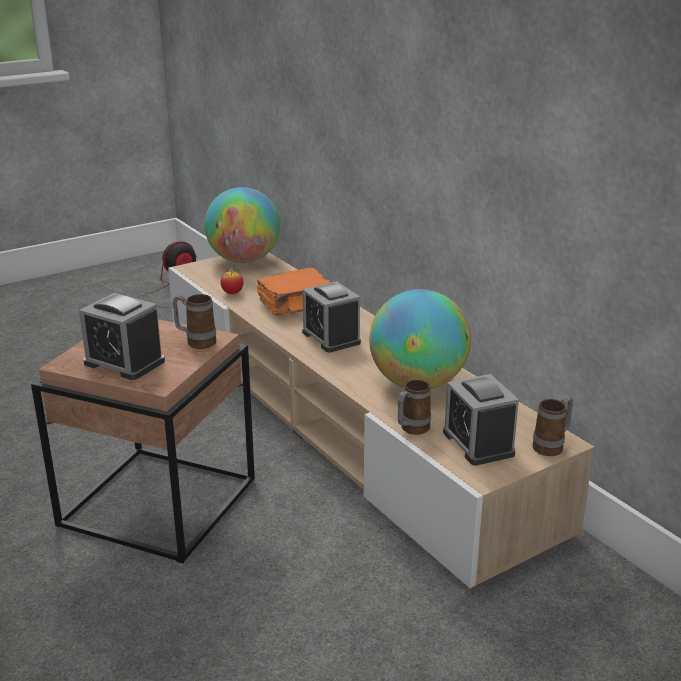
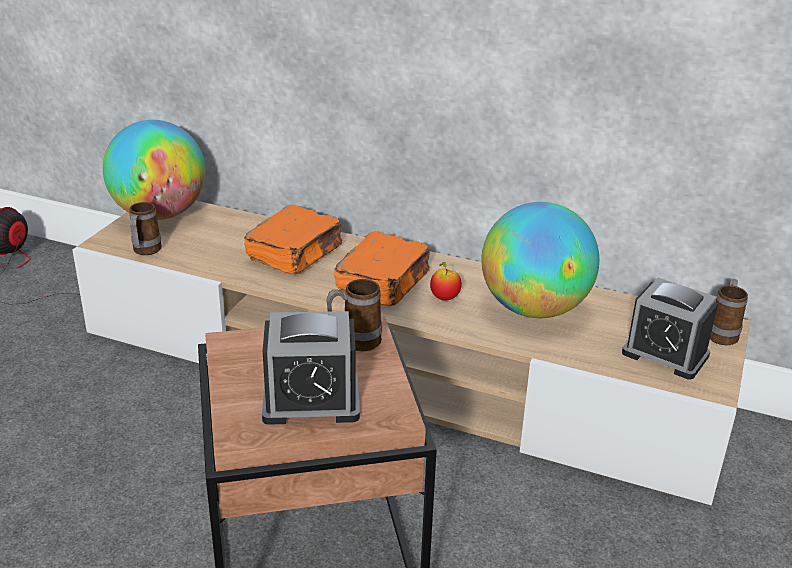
camera: 35 degrees left, 5 degrees up
(232, 293) = (202, 261): apple -> apple (444, 298)
(331, 337) = (384, 284): alarm clock -> orange book
(411, 430) = (594, 363): mug -> mug (145, 252)

